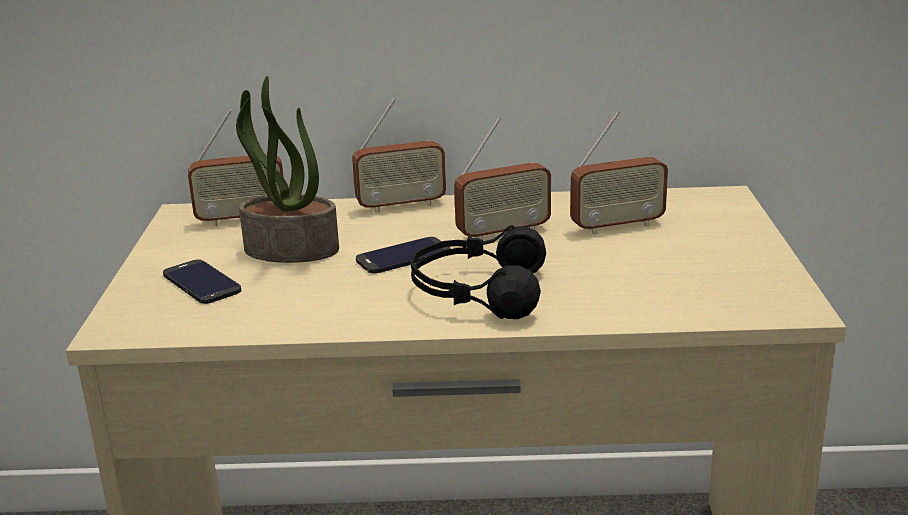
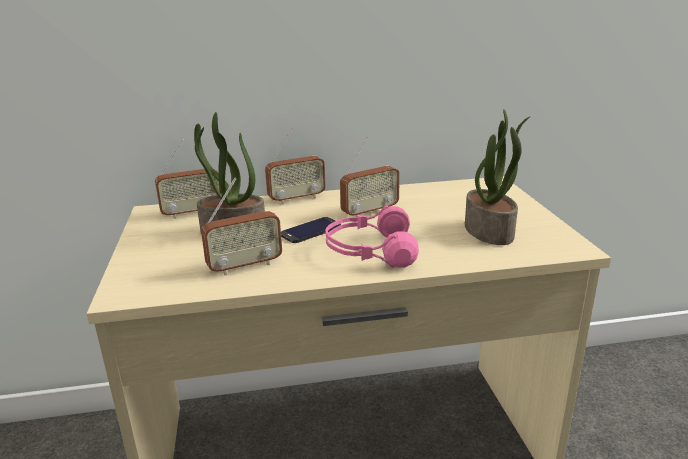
camera: 10 degrees left, 0 degrees up
(201, 282) = (176, 257): phone -> none
(477, 292) = (370, 251): black headphones -> pink headphones
(617, 226) = (439, 204): radio -> radio (245, 266)
(675, 274) = (490, 231): none -> potted plant

